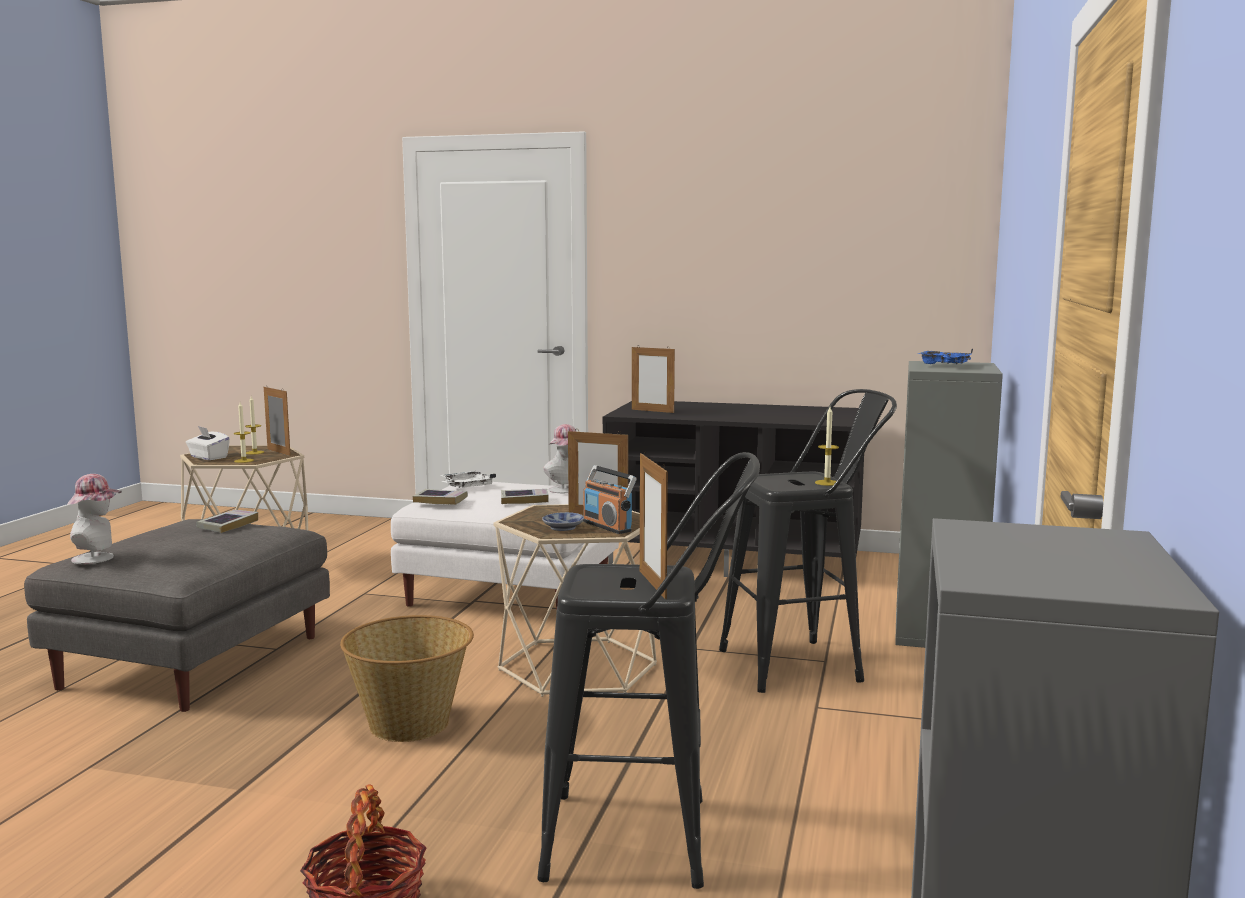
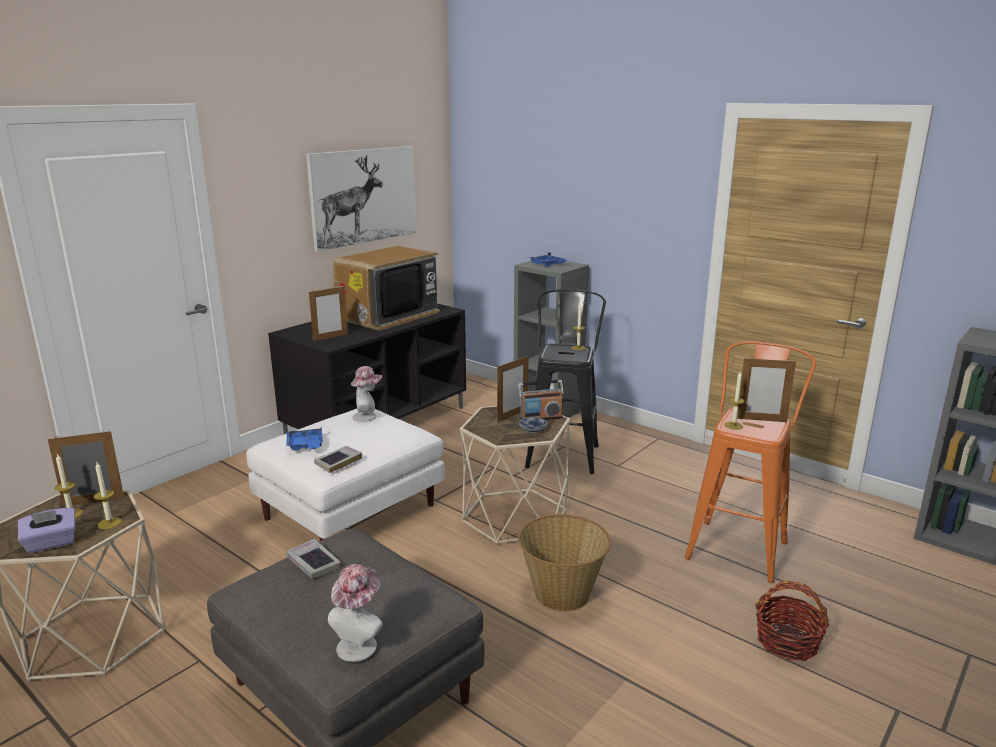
camera: 65 degrees left, 10 degrees up
(208, 457) = (51, 543): white tissue box -> purple tissue box
(466, 487) = (305, 446): white tray -> blue tray
(524, 500) = (380, 433): book -> none
(603, 571) = (733, 425): none -> candle
(649, 840) = (740, 545): black stool -> orange stool
(768, 413) = (388, 316): none -> television
(808, 253) = (364, 196): none -> picture

